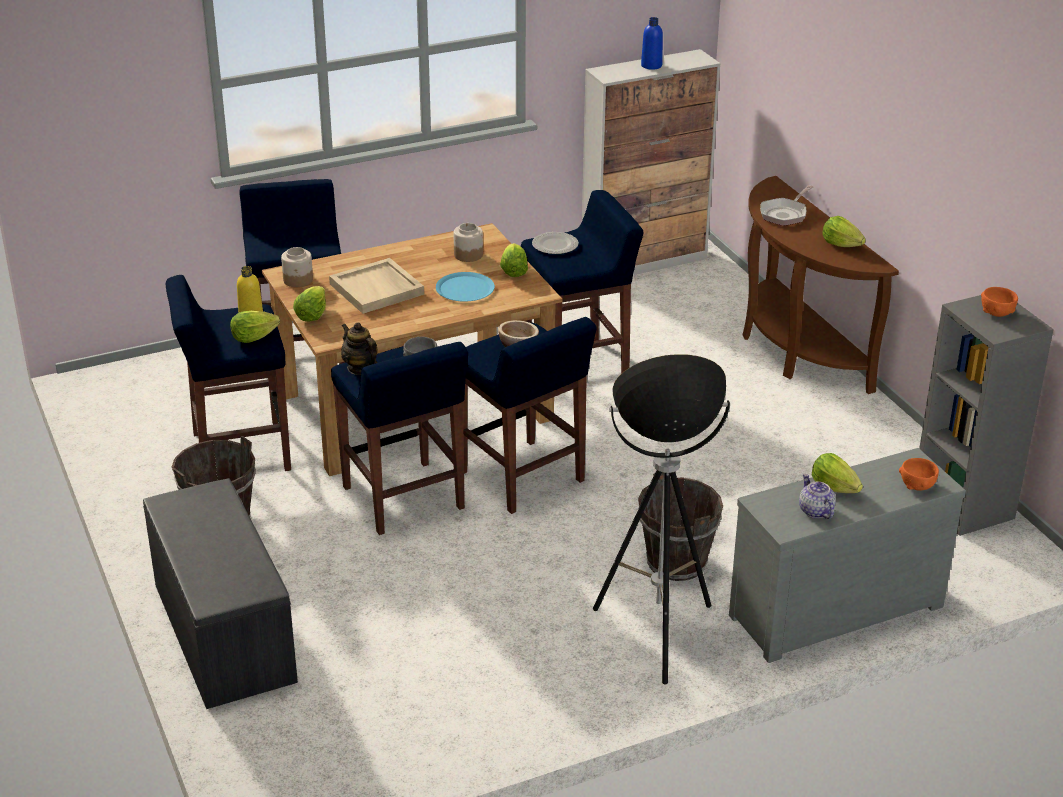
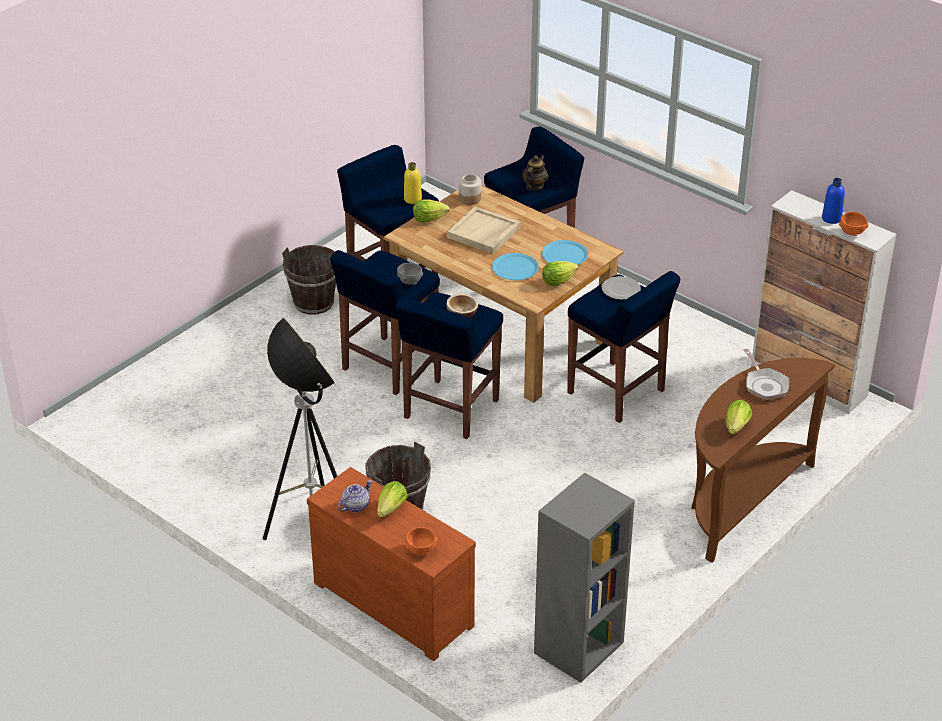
camera: 65 degrees right, 5 degrees up
(221, 632) = (210, 342): grey bench -> none
(253, 338) = (389, 208): lettuce -> none
(360, 368) = (384, 260): teapot -> teapot (534, 186)
(468, 255) = (565, 255): jar -> blue plate
(785, 214) = (765, 385): frying pan -> frying pan turned 120 degrees counterclockwise
(833, 607) = (396, 601): grey dresser -> brown dresser
(996, 313) = (592, 504): orange bowl -> orange bowl (852, 232)

